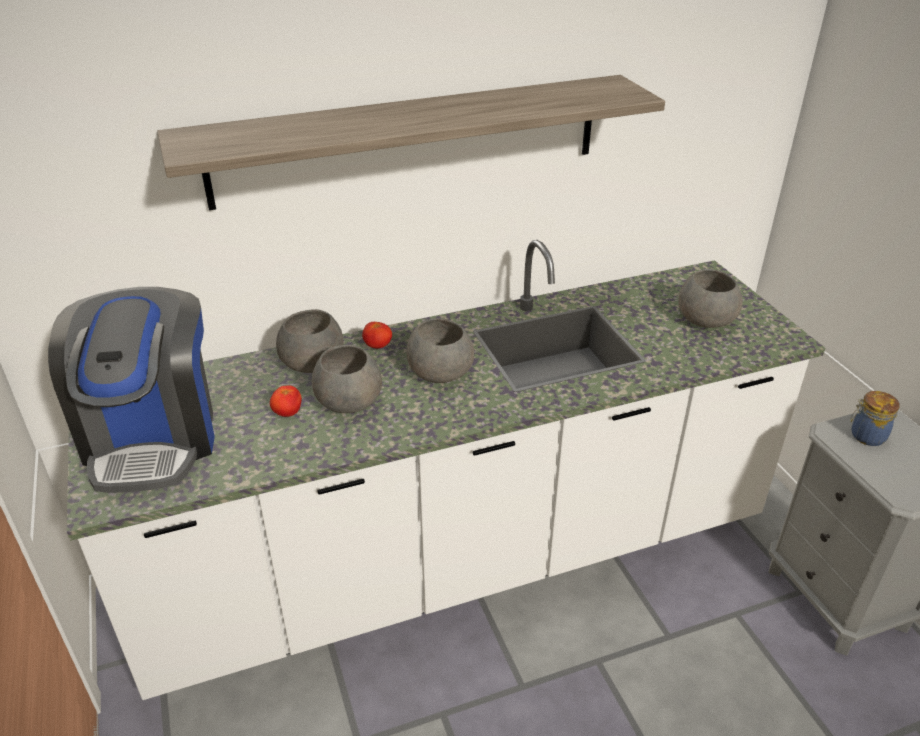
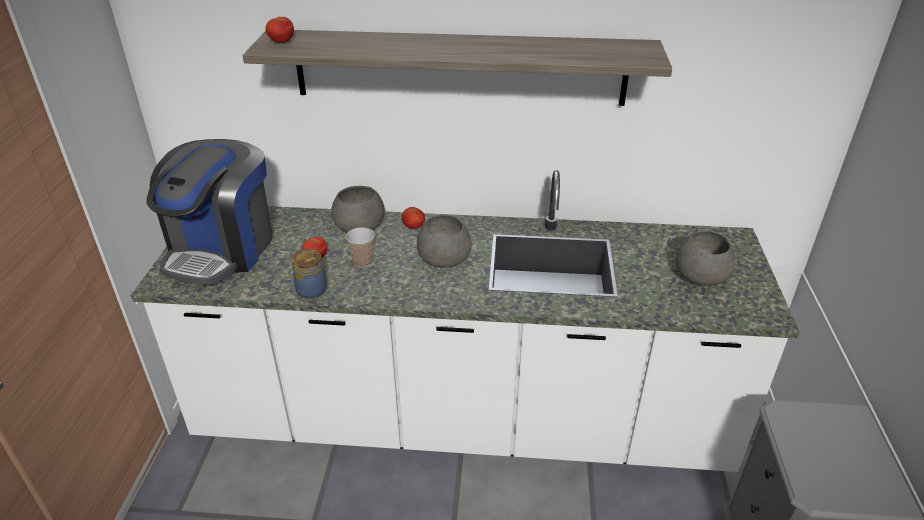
camera: 25 degrees right, 0 degrees up
(200, 143) = (282, 42): none -> tomato
(349, 401) = (363, 262): grey bowl -> cup
(866, 436) = (816, 427): jar -> jar (310, 289)

